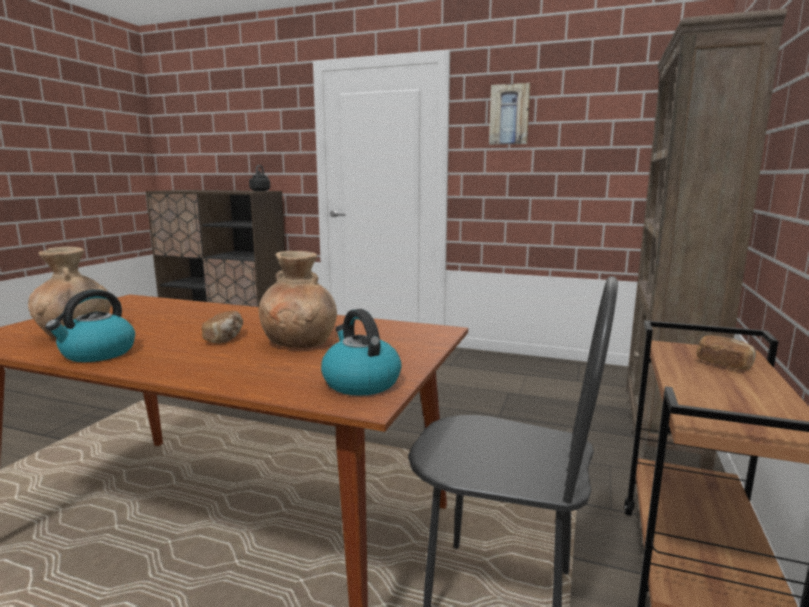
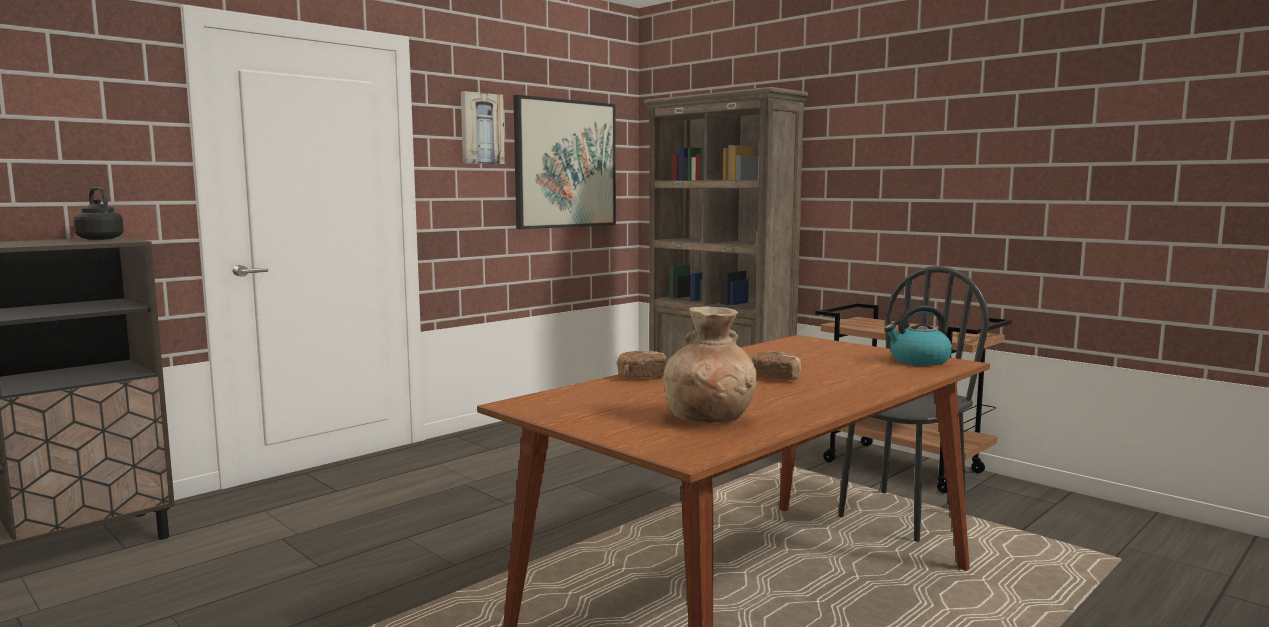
camera: 65 degrees left, 5 degrees down
(97, 353) = (798, 409): kettle -> none
(300, 343) = (810, 364): brown vase -> none
(602, 141) = (565, 164): none -> picture
(723, 364) = (879, 324): bread -> bread (642, 377)

